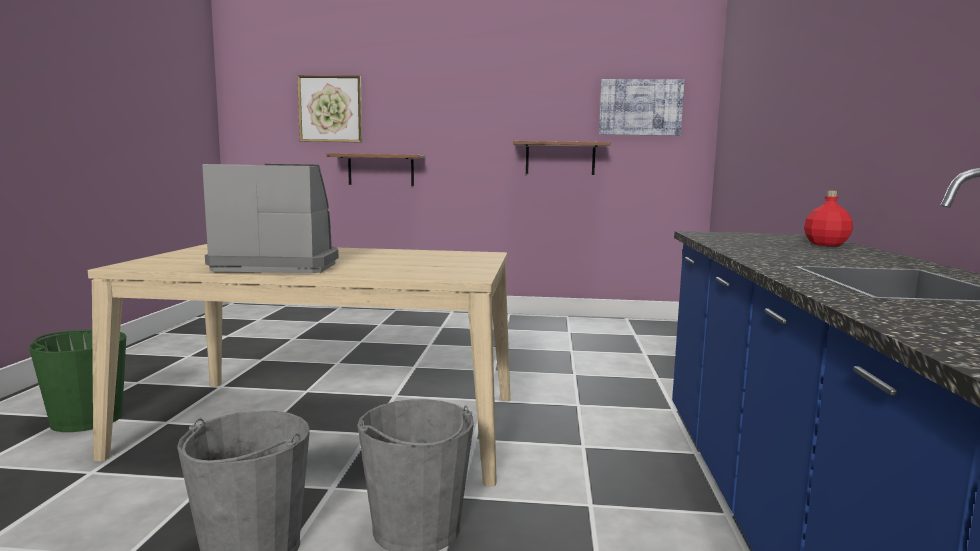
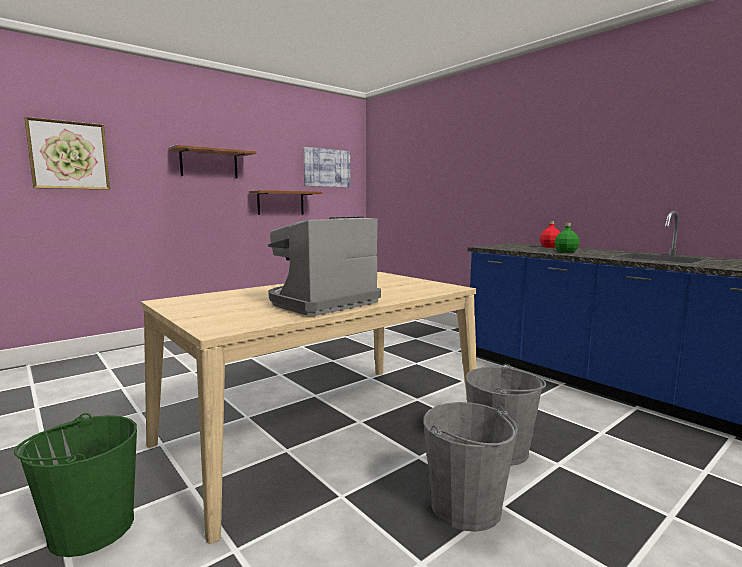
camera: 45 degrees left, 0 degrees up
(381, 170) = (132, 215): shelf -> shelf (209, 164)
(777, 252) = (565, 252): none -> green bottle

